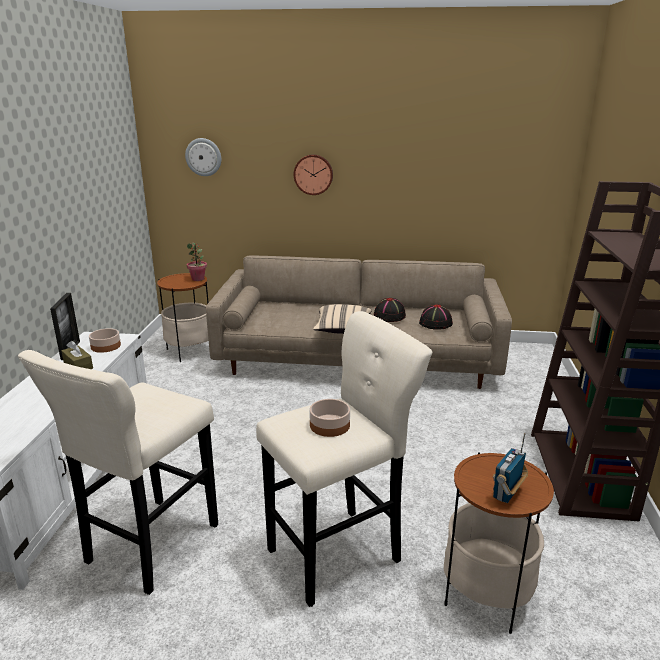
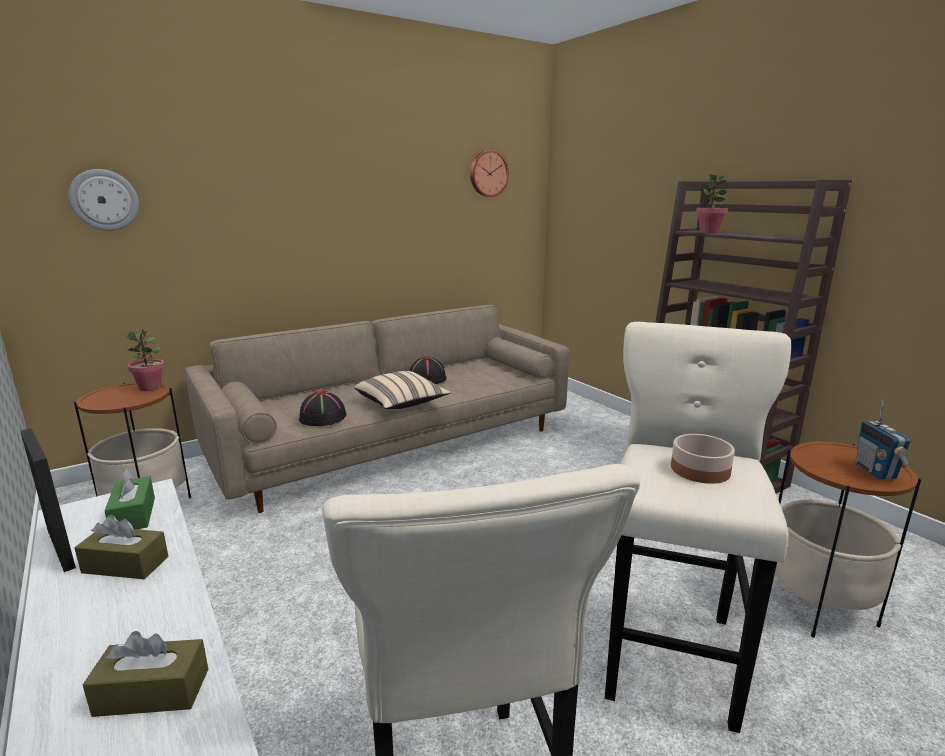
camera: 40 degrees left, 5 degrees down
(31, 411) = (152, 692): none -> brown tissue box
(106, 346) = (133, 515): bowl -> green tissue box
(313, 174) = (284, 220): wall clock -> wall clock (488, 173)
(435, 323) = (481, 374): black hat -> black hat (322, 418)
(611, 239) = (709, 232): none -> potted plant

